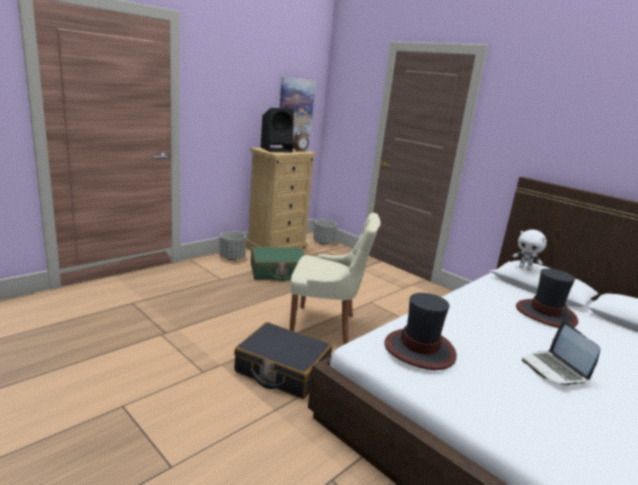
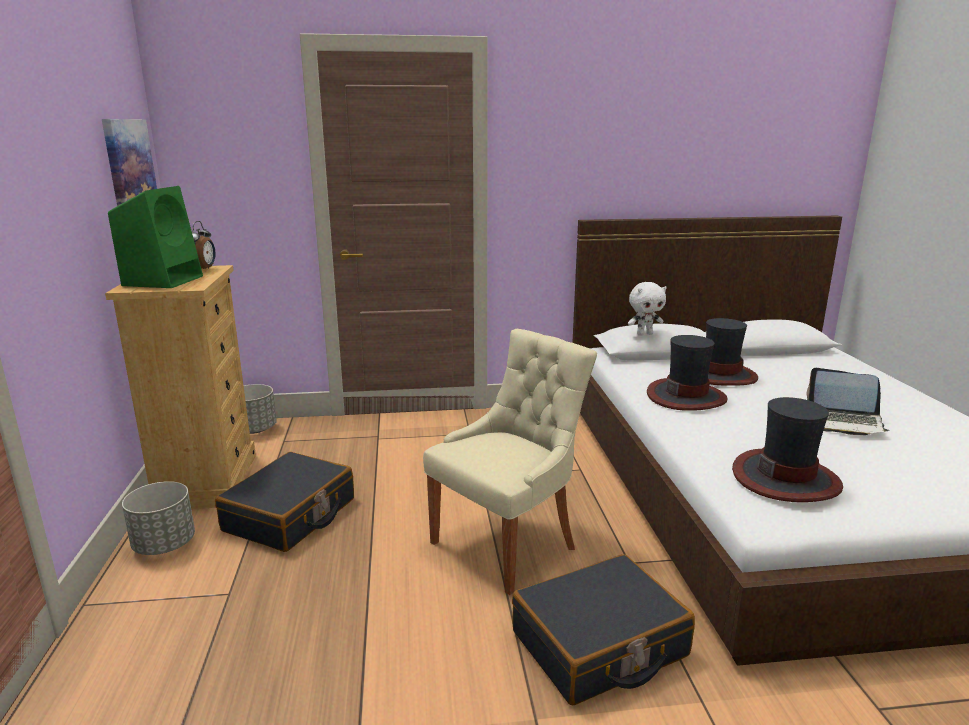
camera: 50 degrees left, 0 degrees up
(277, 150) = (164, 280): black speaker -> green speaker
(278, 272) = (290, 515): green suitcase -> black suitcase
(484, 306) = (686, 396): none -> hat

